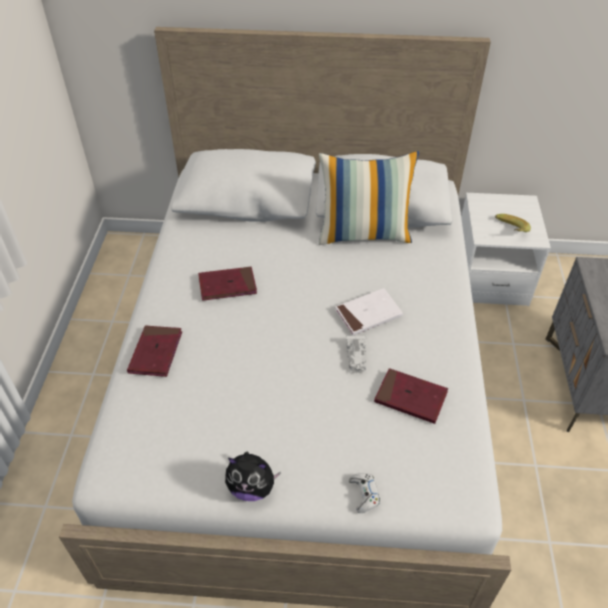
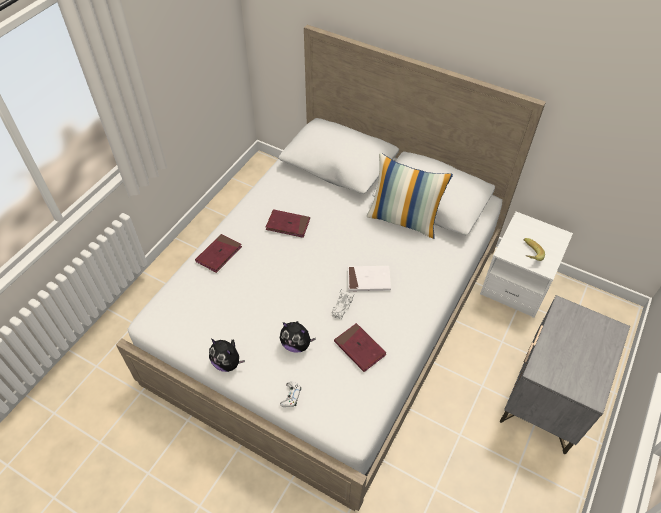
camera: 25 degrees right, 5 degrees up
(329, 425) = (296, 344): none -> plush toy

